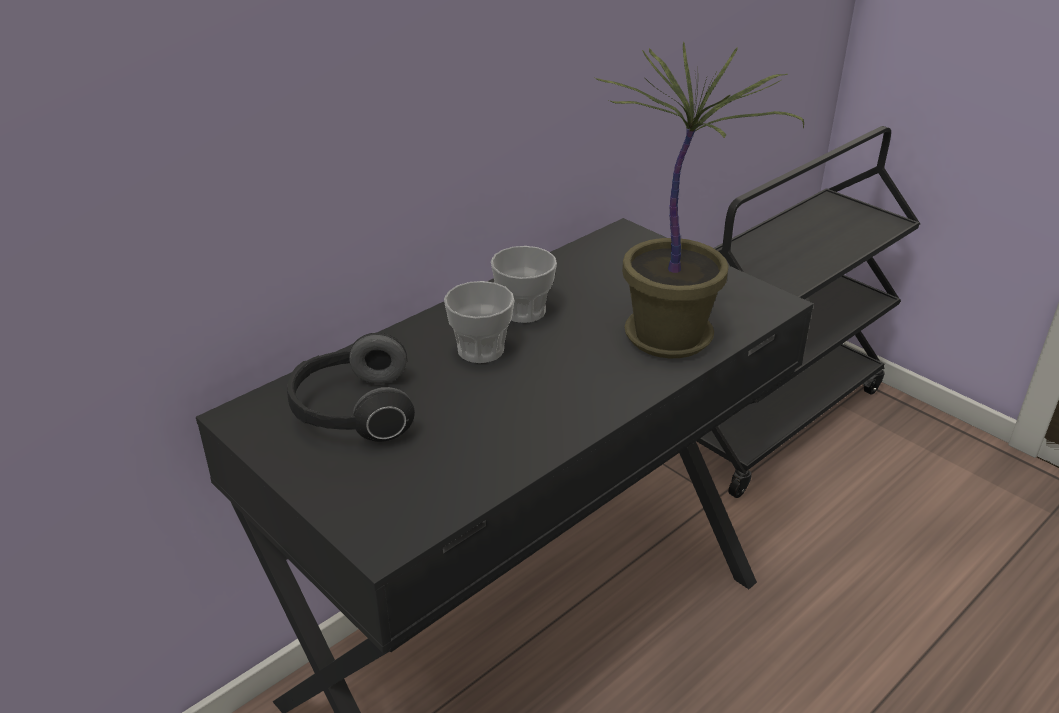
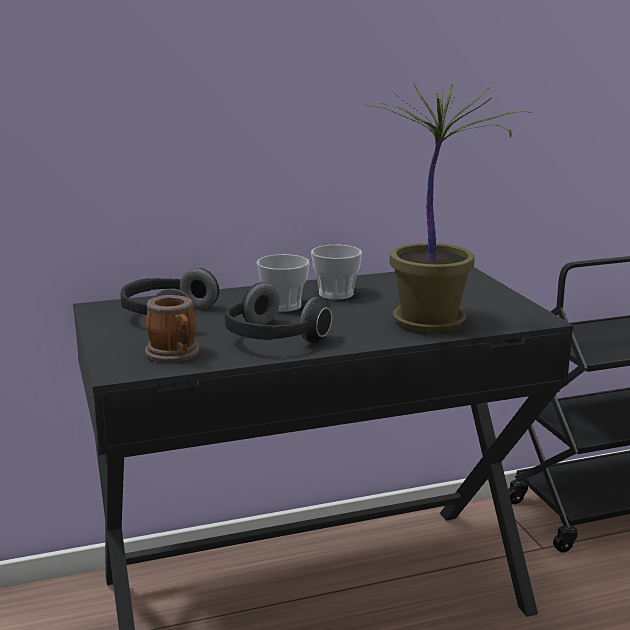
camera: 25 degrees right, 15 degrees down
(429, 486) = (175, 355): none -> mug
(521, 420) = (272, 339): none -> headphones

